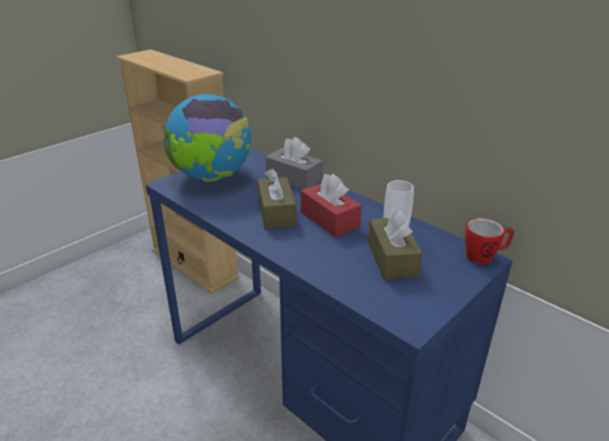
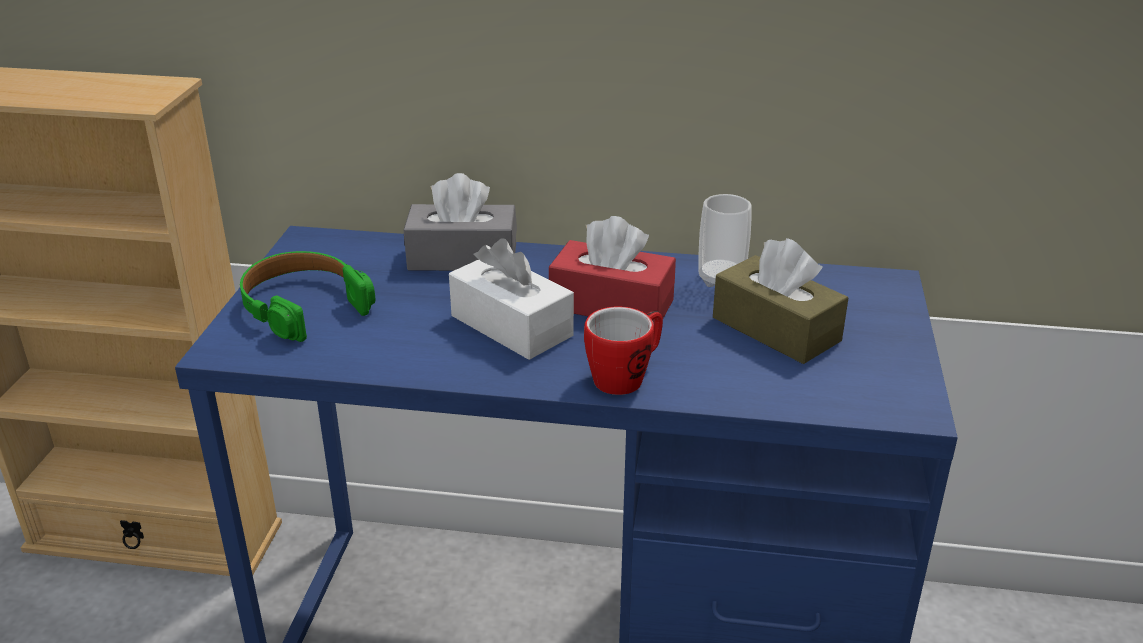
camera: 35 degrees left, 0 degrees up
(212, 177) = (303, 306): globe -> green headphones
(276, 213) = (511, 326): brown tissue box -> white tissue box
(484, 256) = (884, 279): mug -> mug (626, 377)

